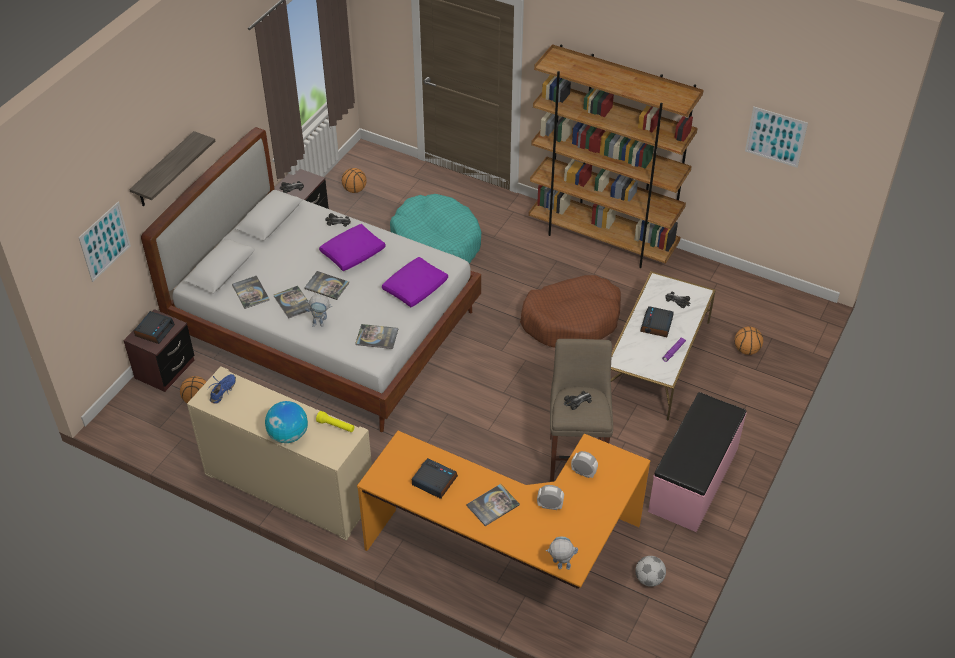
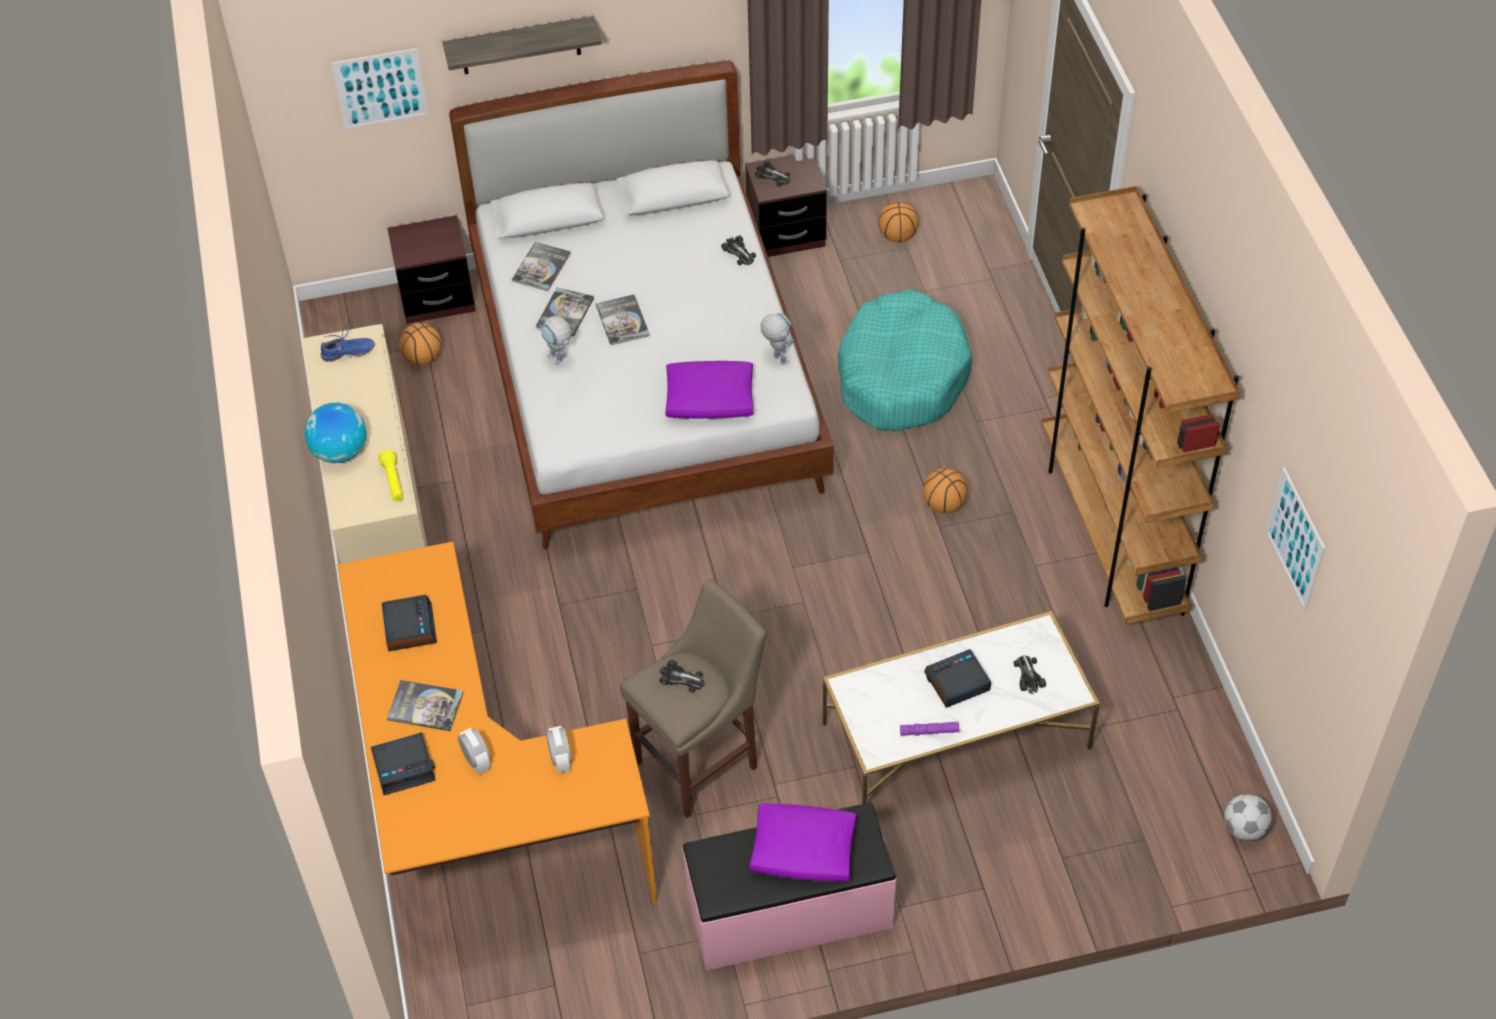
camera: 50 degrees right, 5 degrees up
(154, 330) = (427, 240): alarm clock -> alarm clock (404, 767)
(353, 253) = (702, 304): purple pillow -> purple pillow (804, 850)
(377, 337) = (590, 422): book -> none
(560, 568) = (393, 833): toy robot -> toy robot (776, 357)
(571, 320) = (923, 600): brown dog bed -> none
(649, 579) = (582, 967): football -> football (1244, 829)
(746, 349) = (1087, 823): basketball -> basketball (944, 504)

